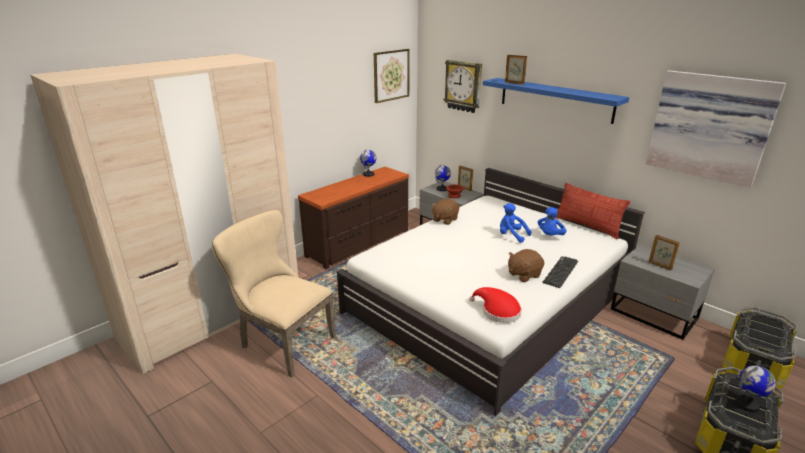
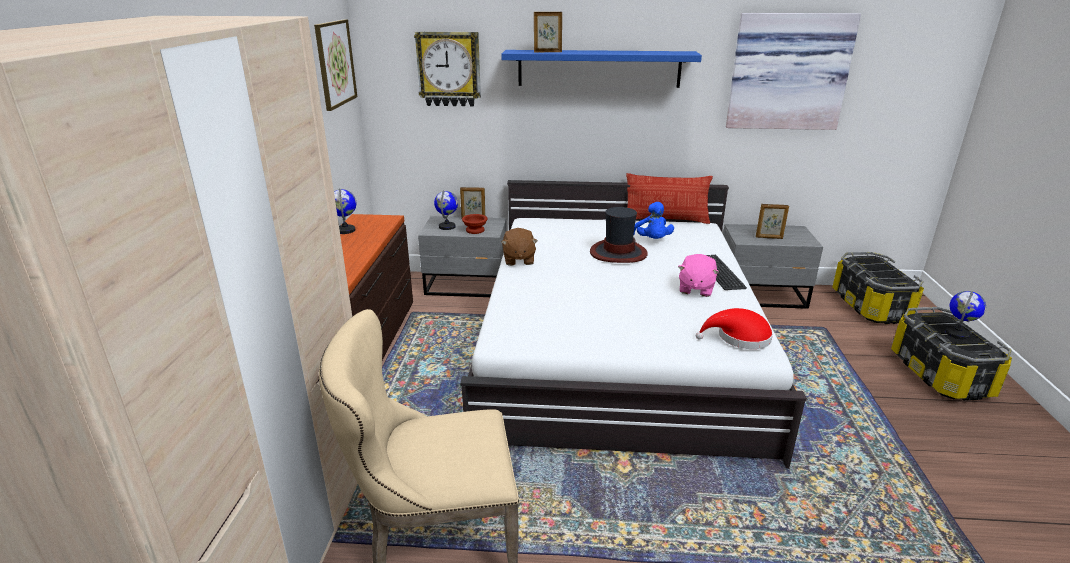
camera: 40 degrees left, 0 degrees up
(511, 236) = (618, 253): blue plush toy -> hat
(523, 274) = (695, 289): brown plush toy -> pink plush toy

